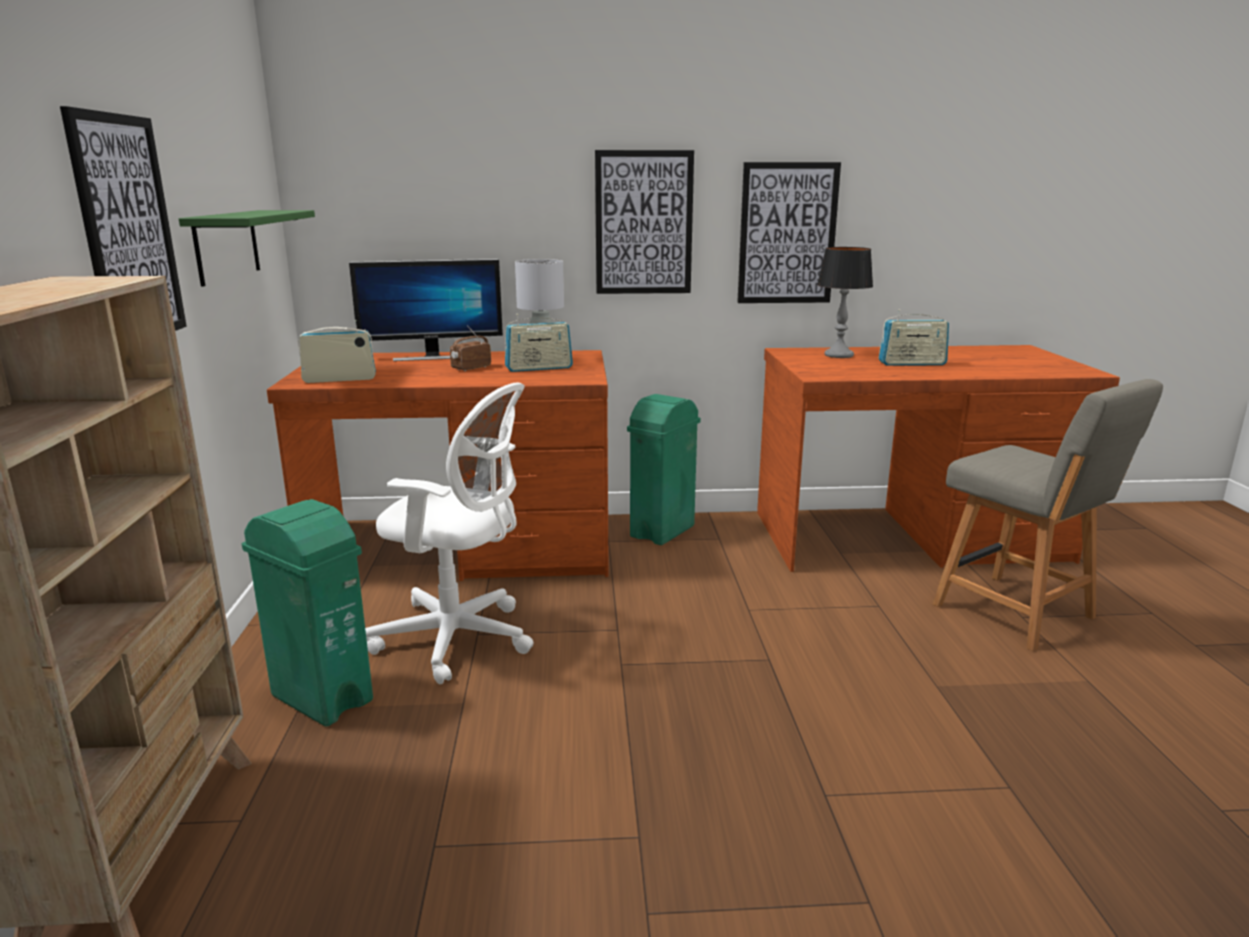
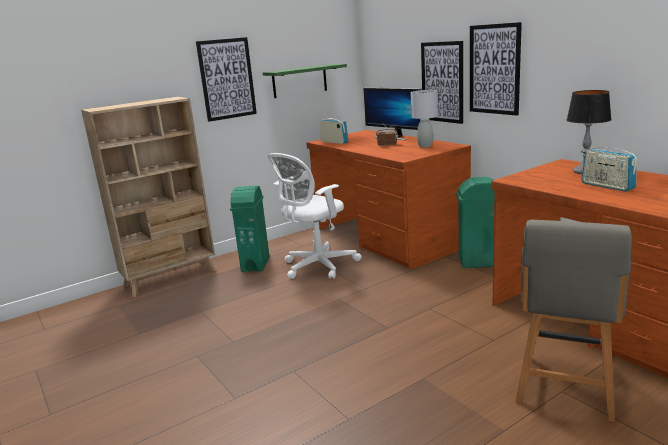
camera: 60 degrees right, 0 degrees up
(459, 639) = (317, 266): white office chair -> white office chair turned 60 degrees clockwise
(539, 368) = (408, 150): radio -> none
(787, 234) = (579, 78): picture -> picture (442, 82)

